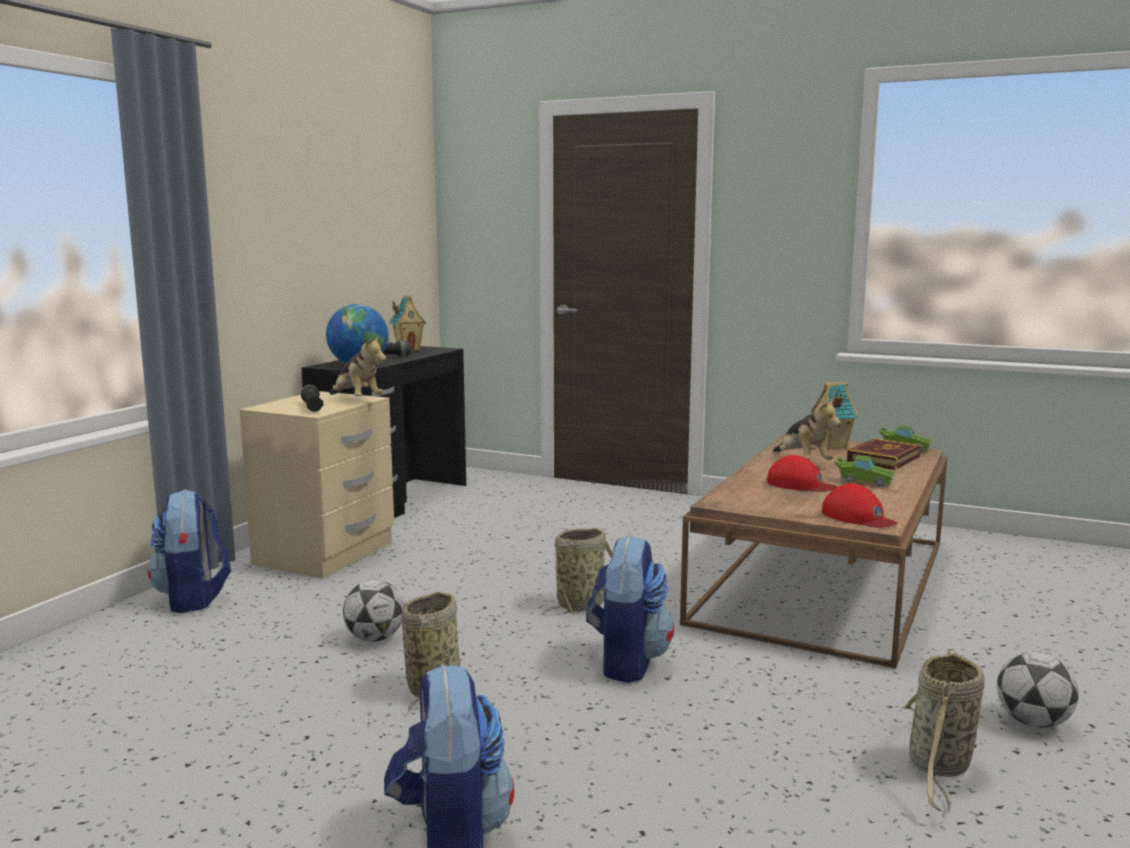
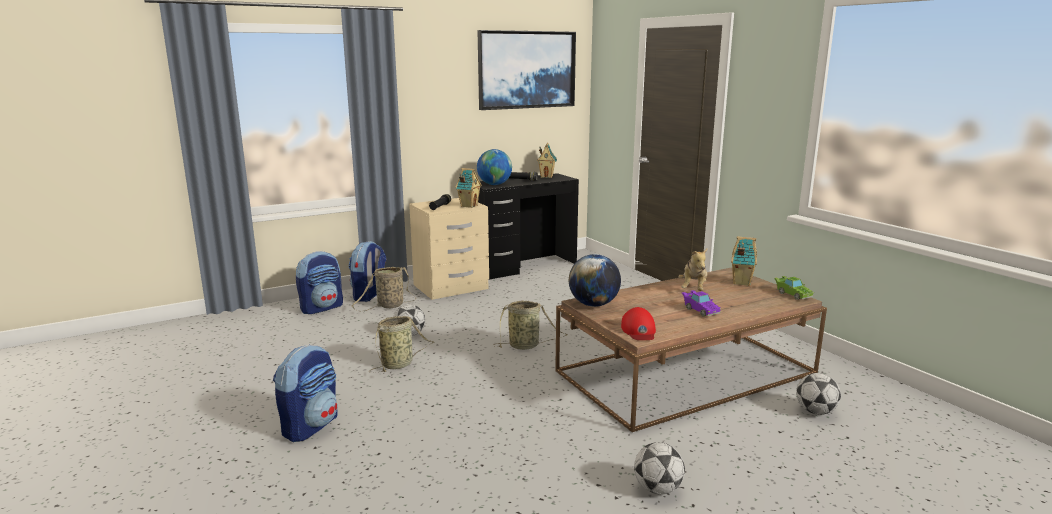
camera: 35 degrees right, 5 degrees up
(357, 400) = (468, 206): plush toy -> toy house
(366, 175) = (526, 70): none -> picture
(627, 661) = (498, 380): backpack -> backpack (322, 308)
(741, 501) = (594, 304): none -> globe
(800, 484) = (654, 303): red cap -> none
(863, 482) = (700, 310): green toy car -> purple toy car
(884, 459) = (756, 298): book -> none
(939, 767) = (557, 486): basket -> basket (388, 306)
(1005, 584) = (815, 411): none -> football

